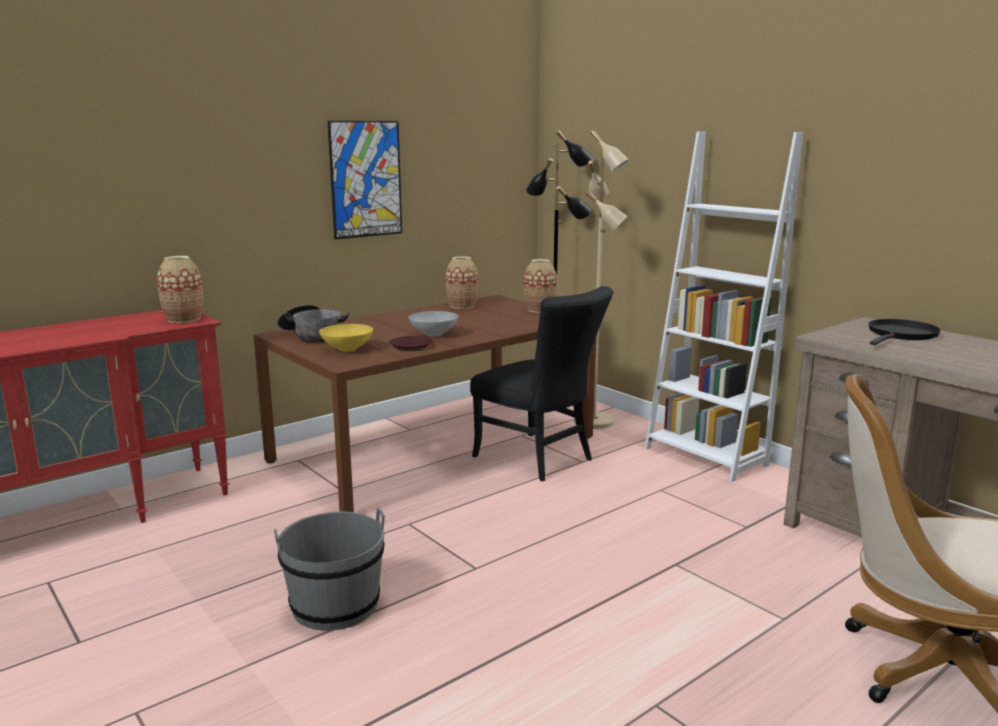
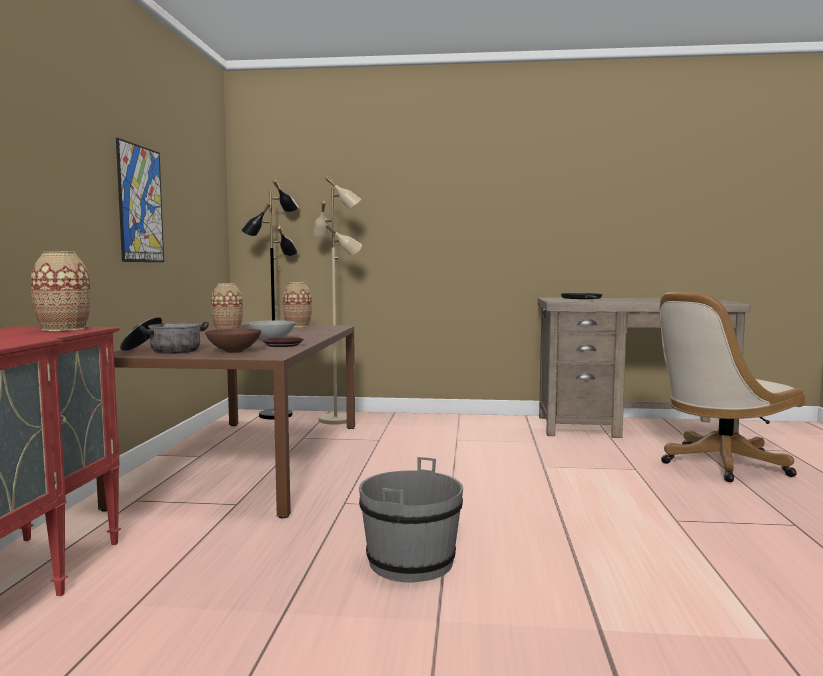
camera: 45 degrees left, 10 degrees down
(347, 349) = (234, 351): yellow bowl -> brown bowl
(539, 459) = (347, 445): black chair -> none
(705, 456) = (442, 420): white bookcase -> none

